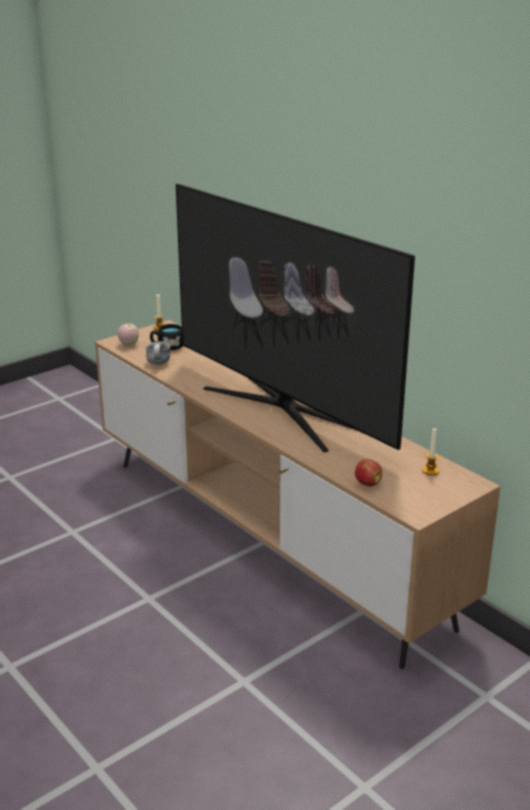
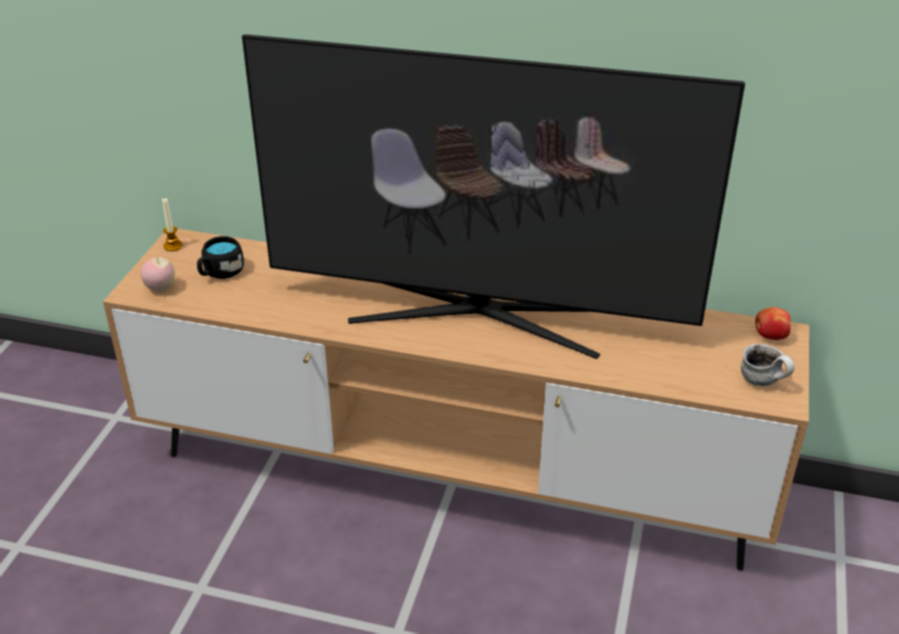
camera: 35 degrees left, 10 degrees up
(159, 364) = (242, 305): mug -> mug (764, 381)
(367, 483) = (690, 382): apple -> apple (770, 336)
(430, 471) = (728, 335): candle -> none

